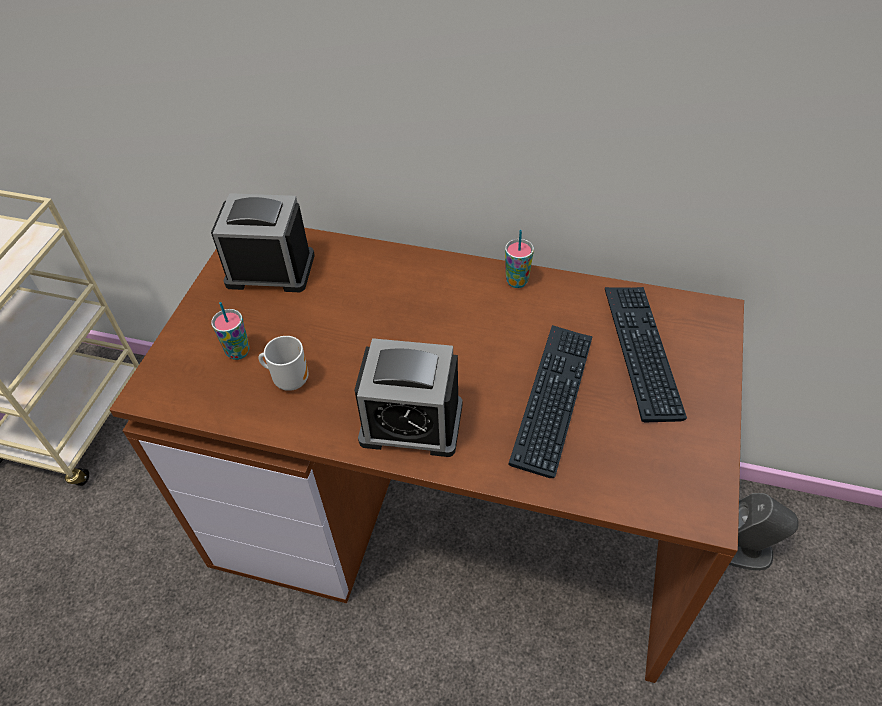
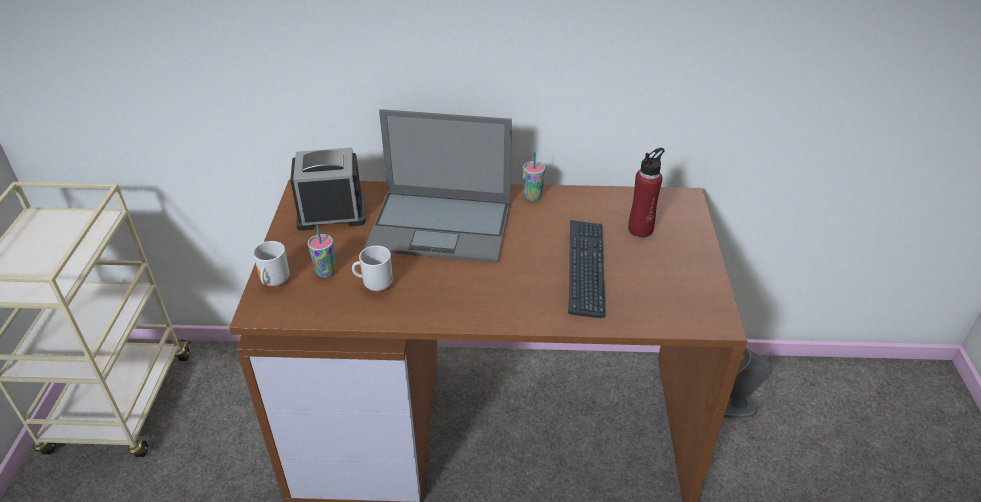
camera: 15 degrees left, 10 degrees down
(176, 356) = (273, 282): none -> mug
(393, 307) = (442, 225): none -> laptop
(411, 423) = (484, 299): alarm clock -> none
(641, 352) = (640, 229): keyboard -> red bottle

